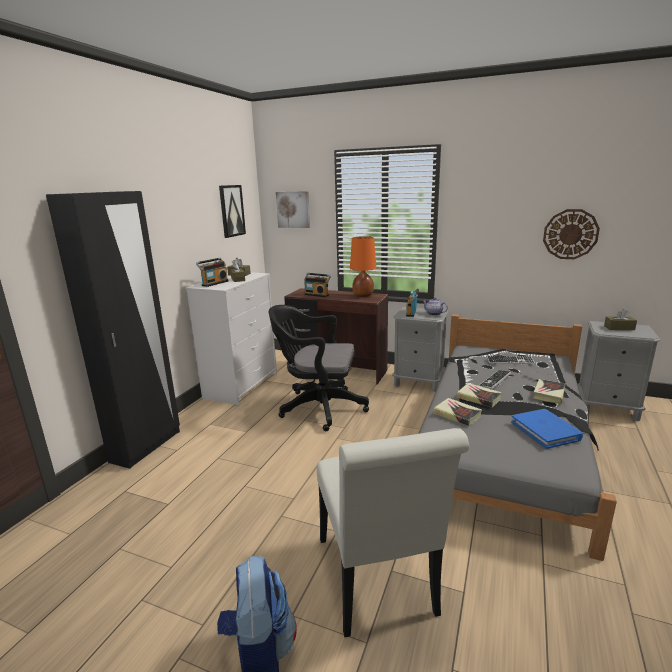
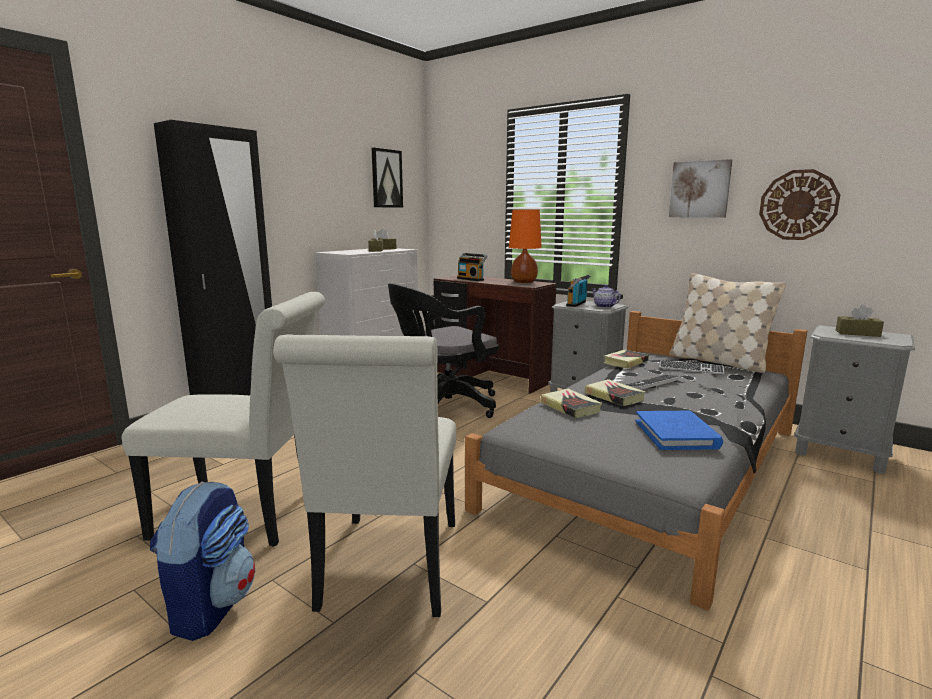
camera: 15 degrees right, 5 degrees down
(214, 283) = (347, 251): radio -> none
(227, 554) = (247, 515): none -> white chair
(293, 209) = (461, 183): picture -> picture (700, 189)
(318, 408) = (443, 406): black office chair -> black office chair turned 60 degrees counterclockwise
(521, 350) = (718, 362): none -> beige pillow
(549, 394) = (716, 402): book -> book (625, 362)

